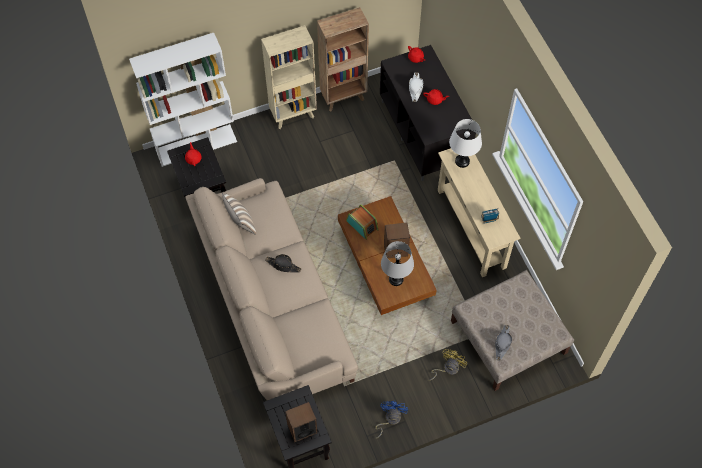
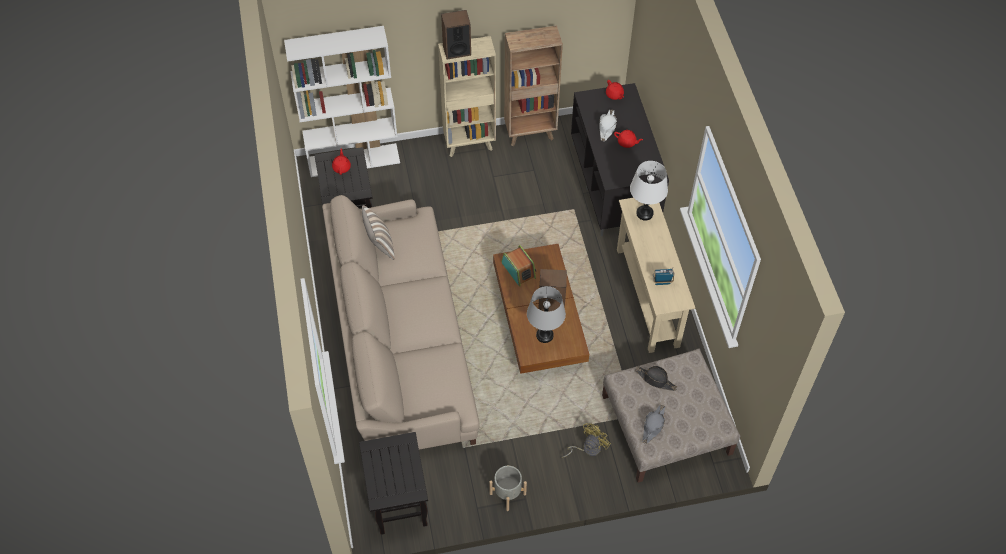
camera: 10 degrees right, 5 degrees down
(283, 265) = (417, 298): black hat -> black hat (656, 380)
(302, 429) = (397, 479): speaker -> speaker (456, 50)
(390, 419) = (508, 494): blue fan -> grey planter

